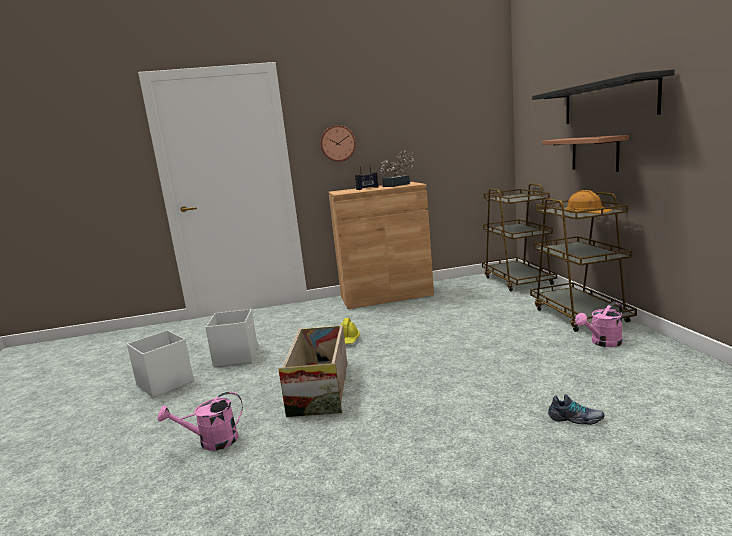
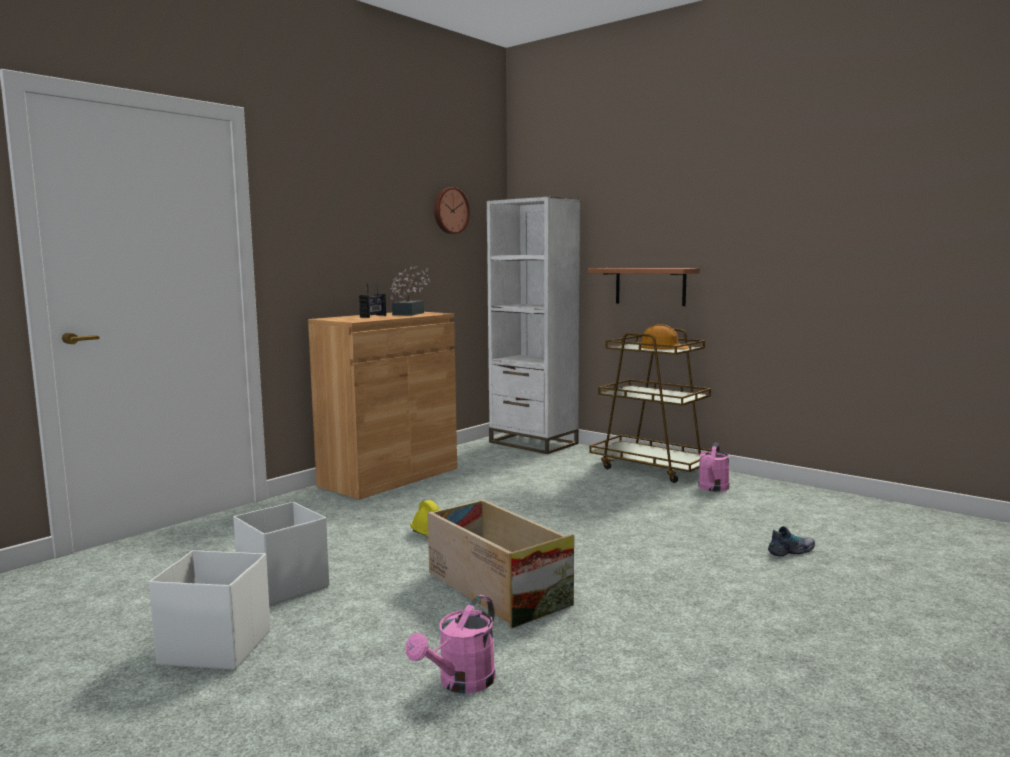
camera: 40 degrees left, 5 degrees down
(337, 143) = (321, 247): wall clock -> wall clock (450, 211)
(517, 280) = (533, 443): brown cart -> white bookcase
(608, 101) = (670, 232): black shelf -> none

